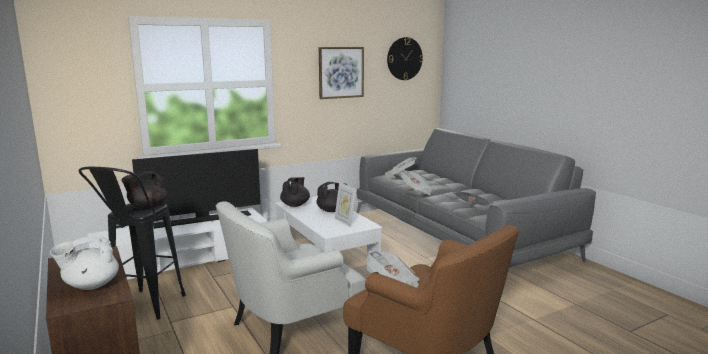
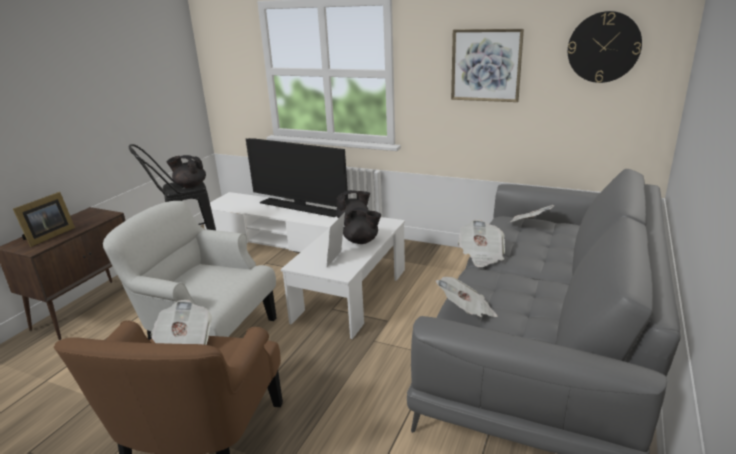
camera: 55 degrees right, 10 degrees up
(90, 285) = (48, 236): white teapot -> picture frame

